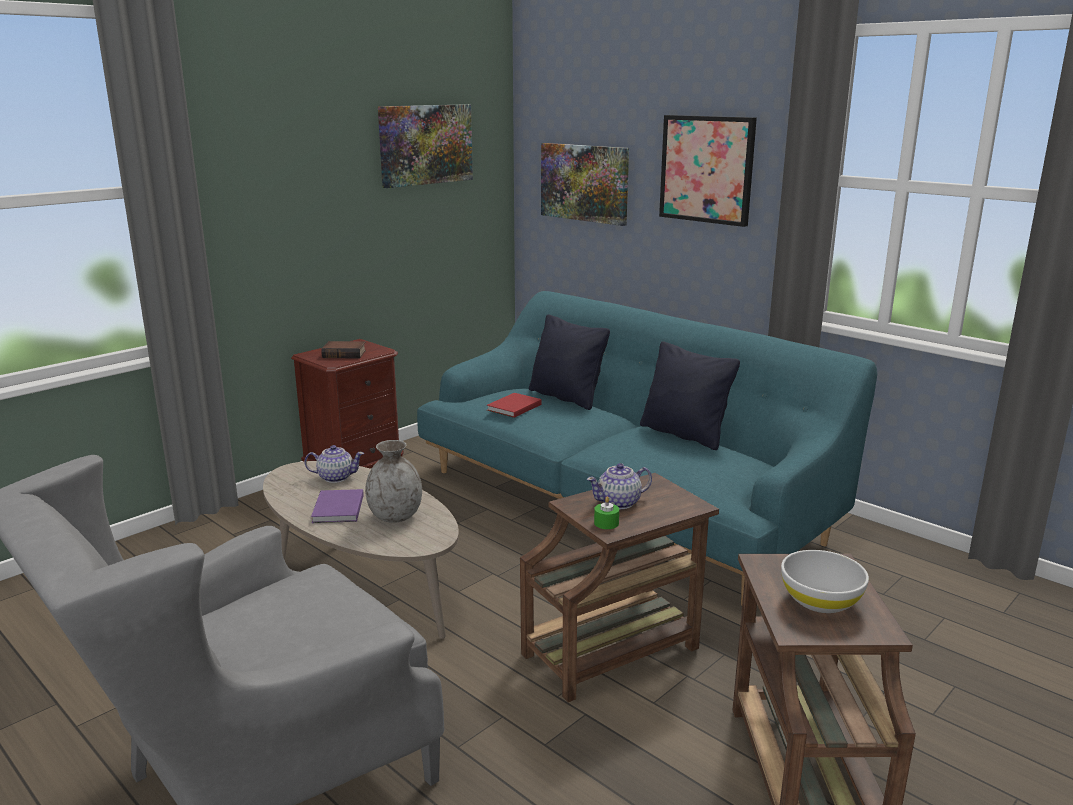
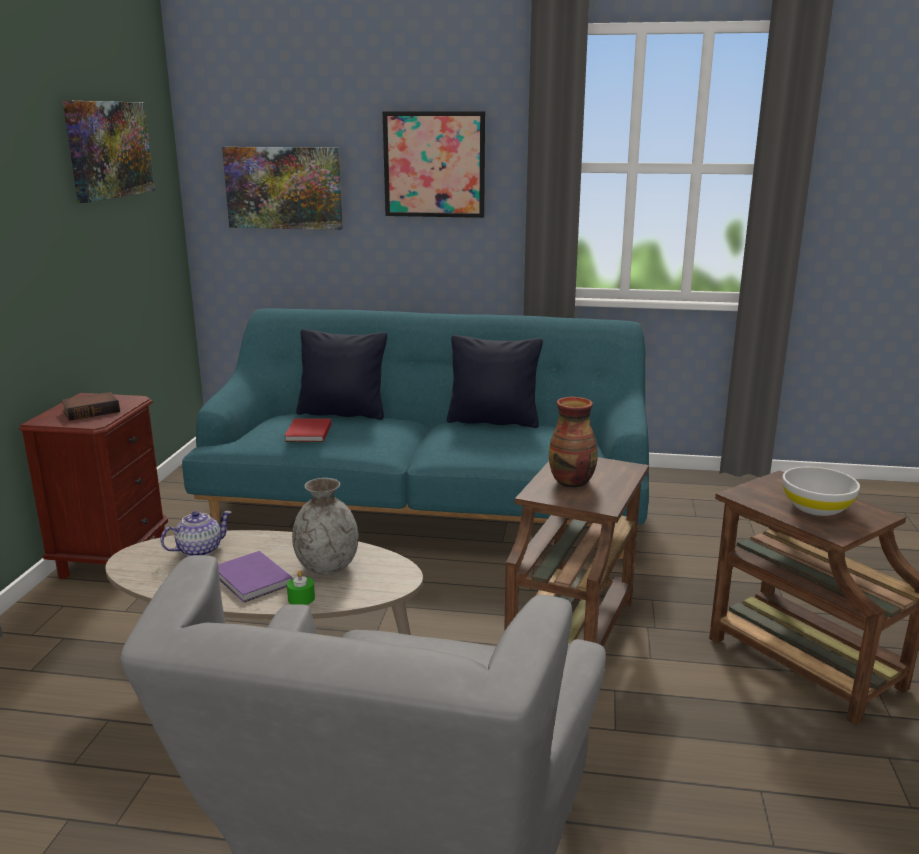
camera: 35 degrees left, 0 degrees up
(606, 523) = (590, 501): green candle -> green candle (301, 598)
(619, 503) = (572, 482): teapot -> vase

